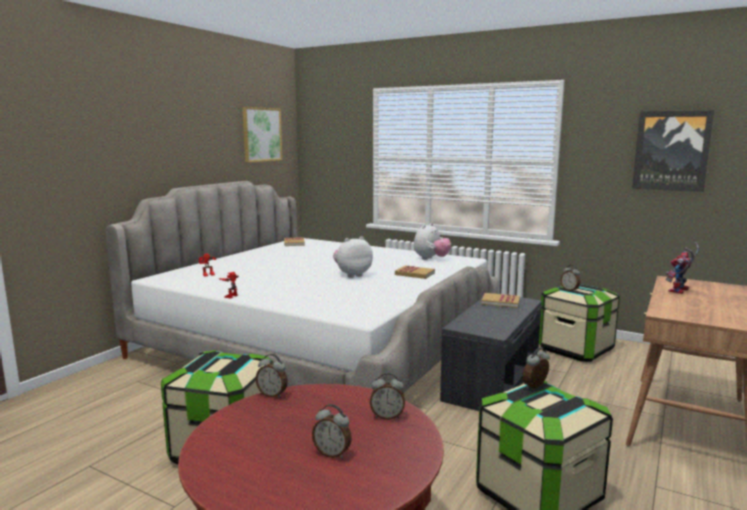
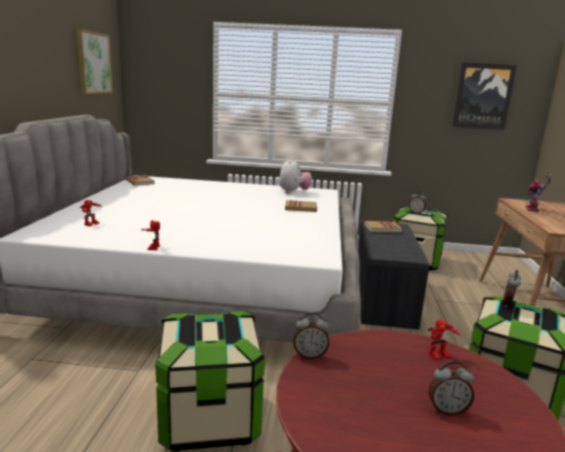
camera: 25 degrees left, 5 degrees up
(352, 275) = (246, 213): plush toy -> none
(387, 416) = (439, 357): alarm clock -> toy robot

